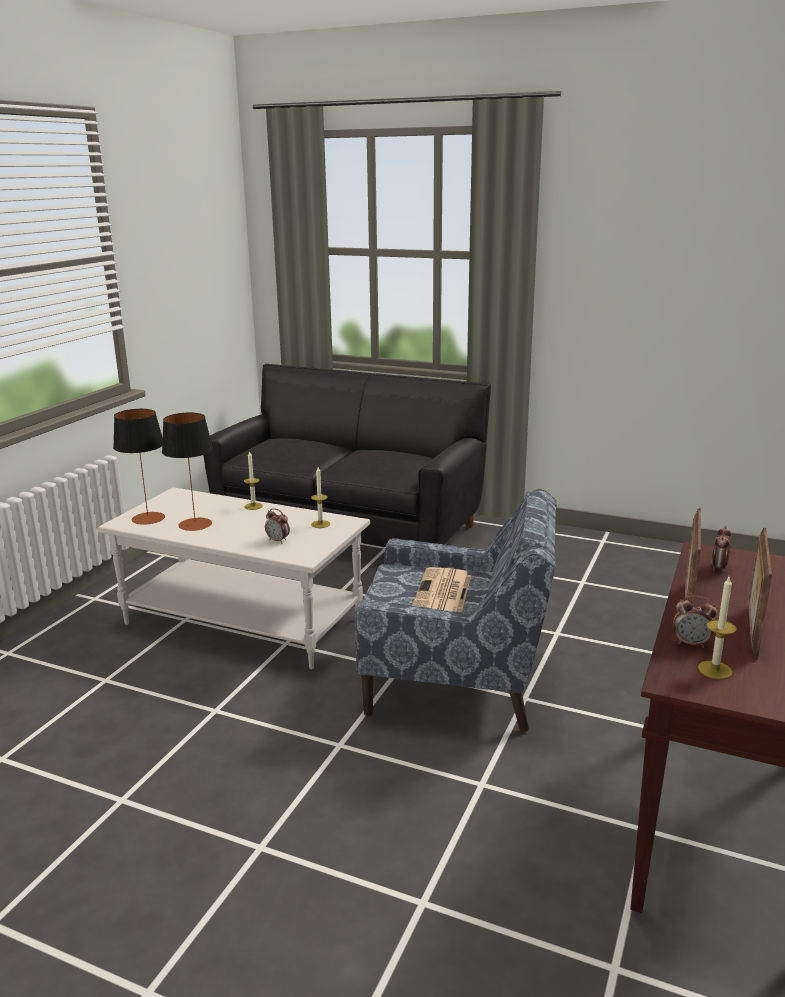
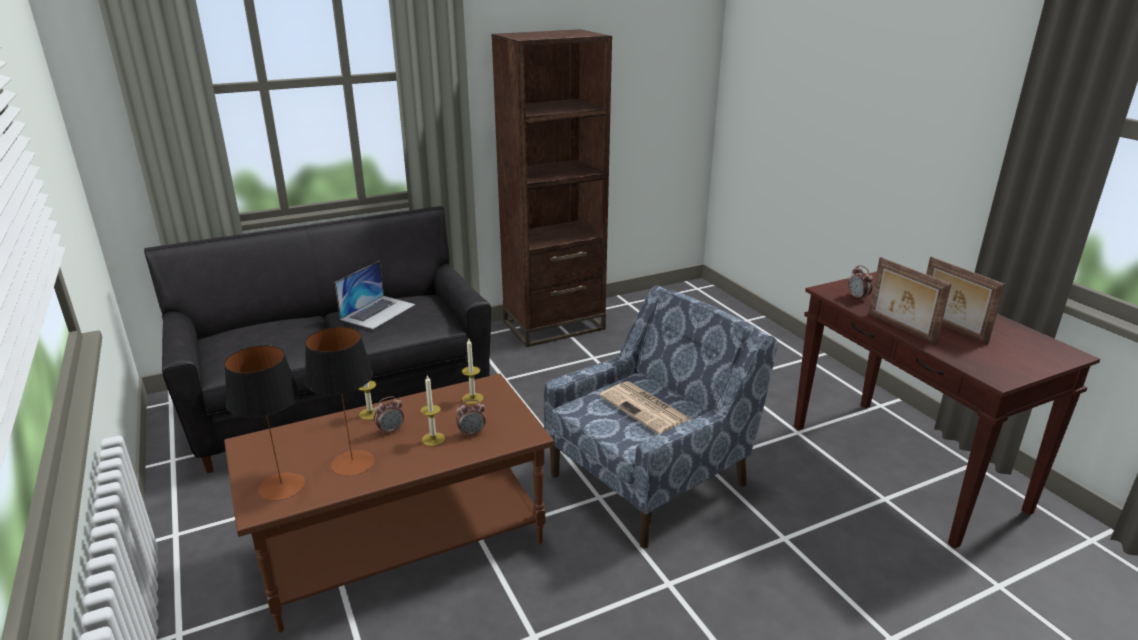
camera: 50 degrees left, 5 degrees up
(244, 620) = (403, 542): white coffee table -> brown coffee table
(378, 455) = (378, 312): none -> laptop
(594, 545) = (554, 326): none -> brown bookcase
(691, 643) = (953, 351): alarm clock -> alarm clock (390, 430)
(715, 670) = (992, 360): candle -> candle (433, 439)

